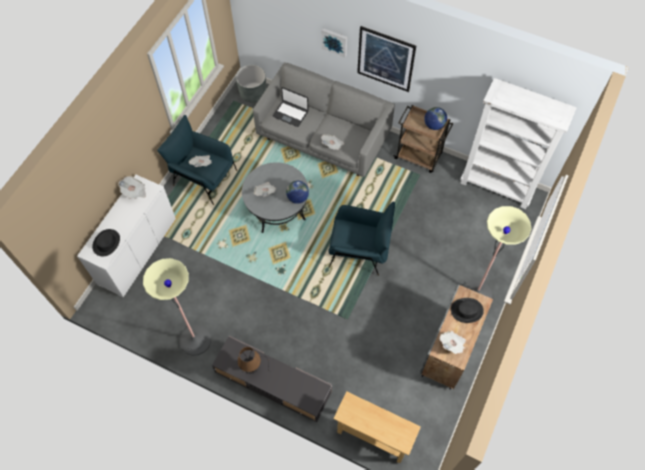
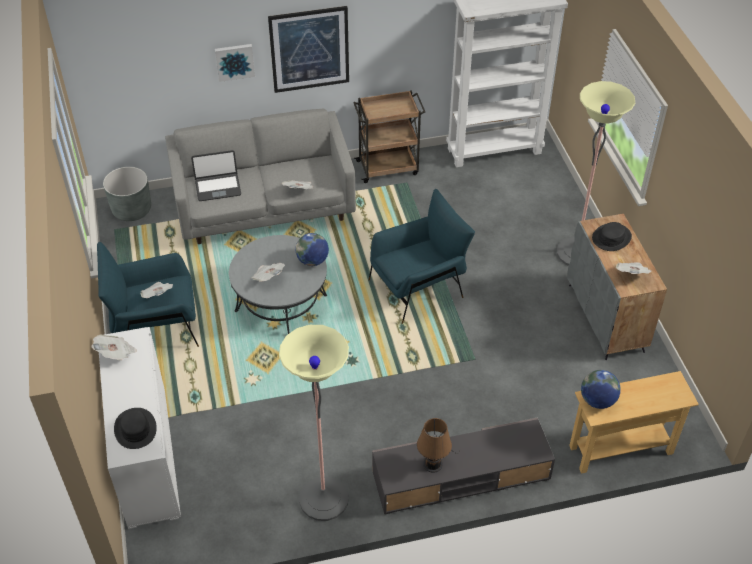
camera: 40 degrees left, 15 degrees down
(434, 125) = (399, 105): globe -> globe (597, 400)

